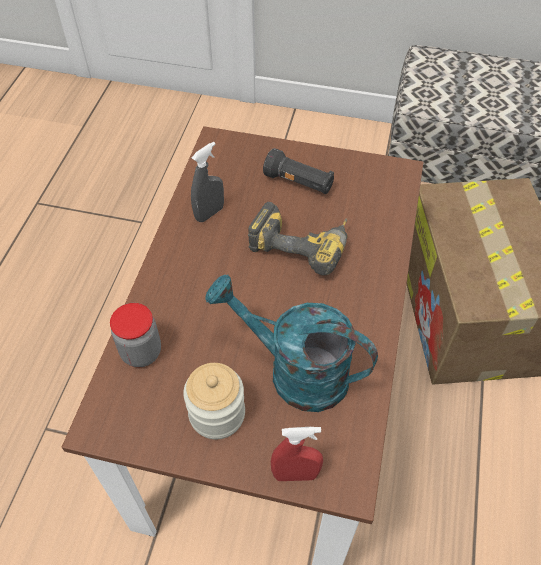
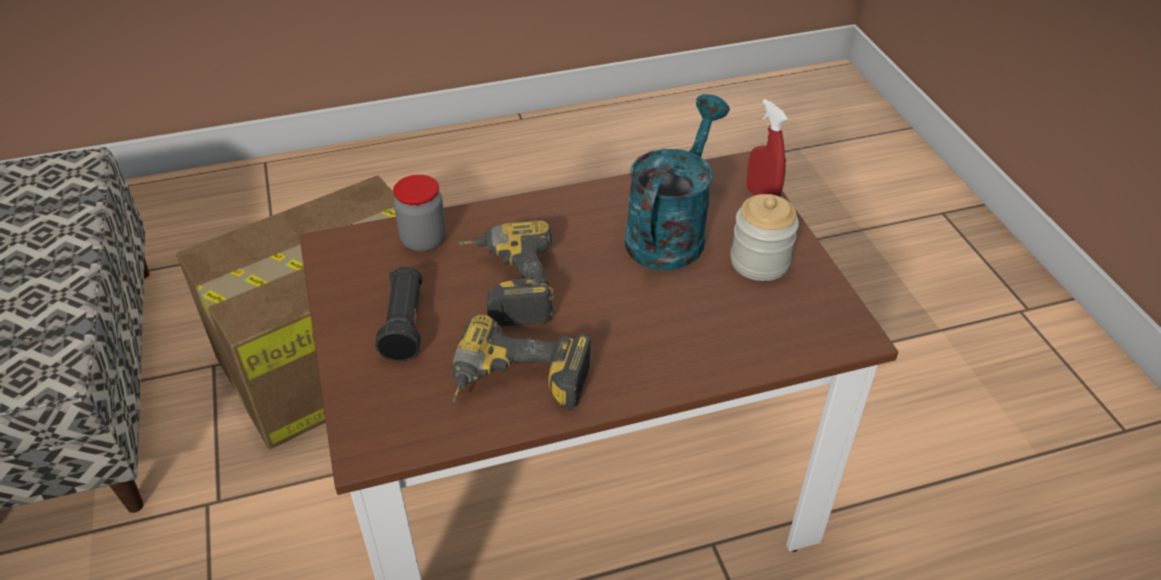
camera: 120 degrees left, 10 degrees down
(141, 352) = (754, 346): jar -> jar (423, 240)
(209, 213) = (516, 387): grey spray bottle -> power drill
(295, 371) = (670, 231): turquoise watering can -> turquoise watering can turned 150 degrees counterclockwise

